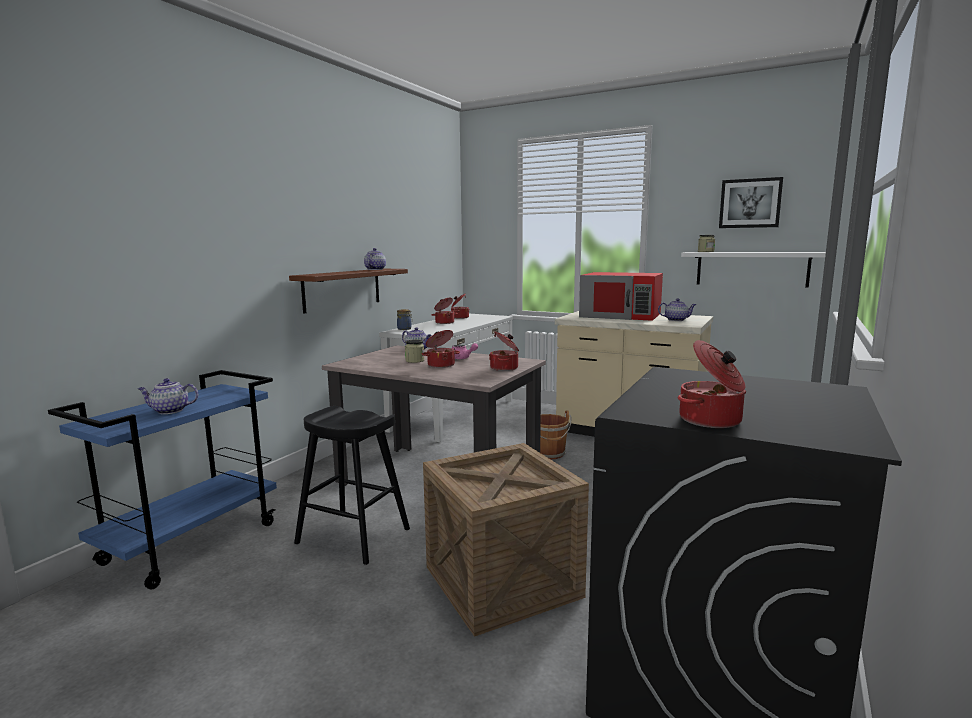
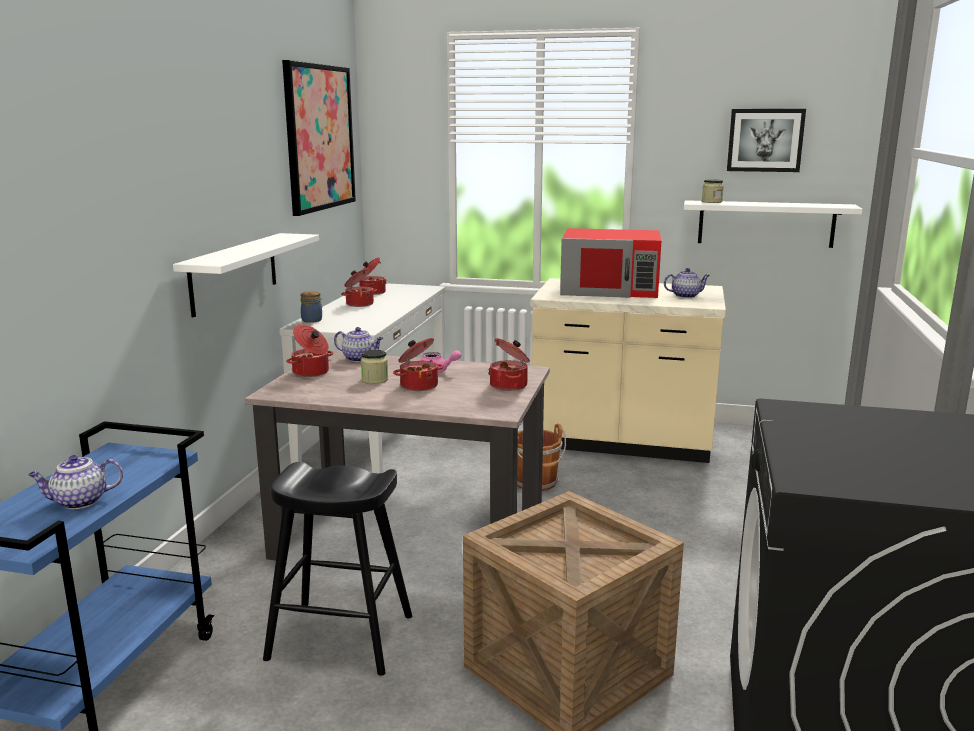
camera: 15 degrees left, 5 degrees up
(342, 289) = (234, 273): brown shelf -> white shelf
(375, 269) = (275, 239): teapot -> none
(423, 209) = (319, 137): none -> picture
(711, 420) = (895, 485): cooking pot -> cooking pot (311, 372)

